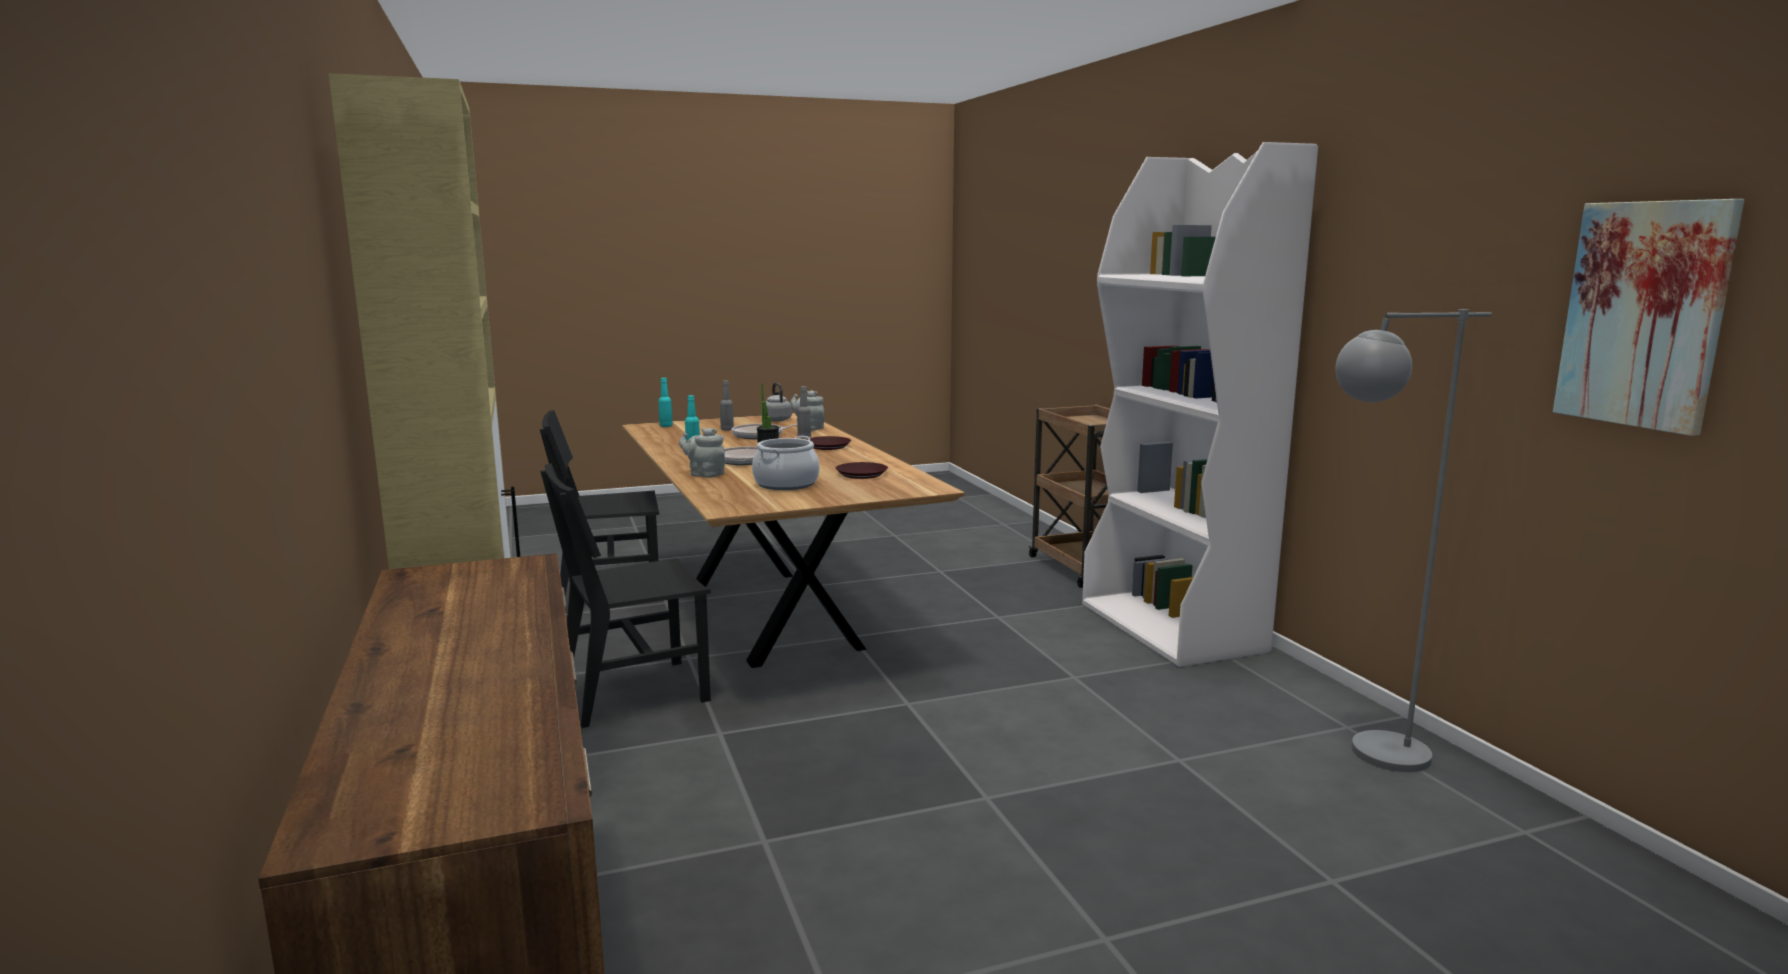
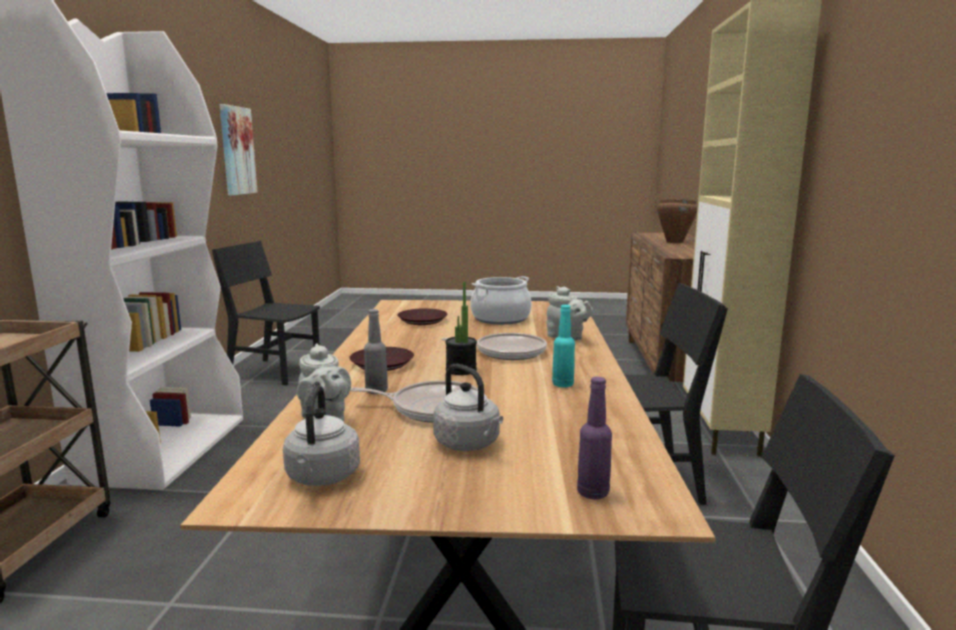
camera: 155 degrees left, 0 degrees up
(460, 672) = (674, 242): none -> brown cooking pot
(666, 426) = (593, 493): turquoise bottle -> purple bottle
(727, 429) = (469, 444): grey bottle -> grey kettle
(1366, 755) = (274, 372): grey floor lamp -> black chair

